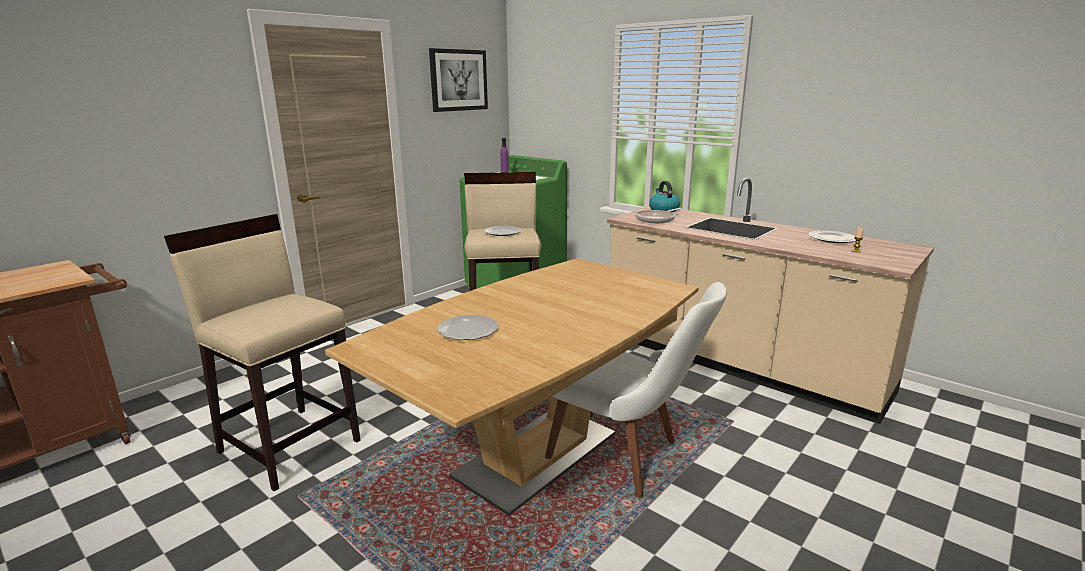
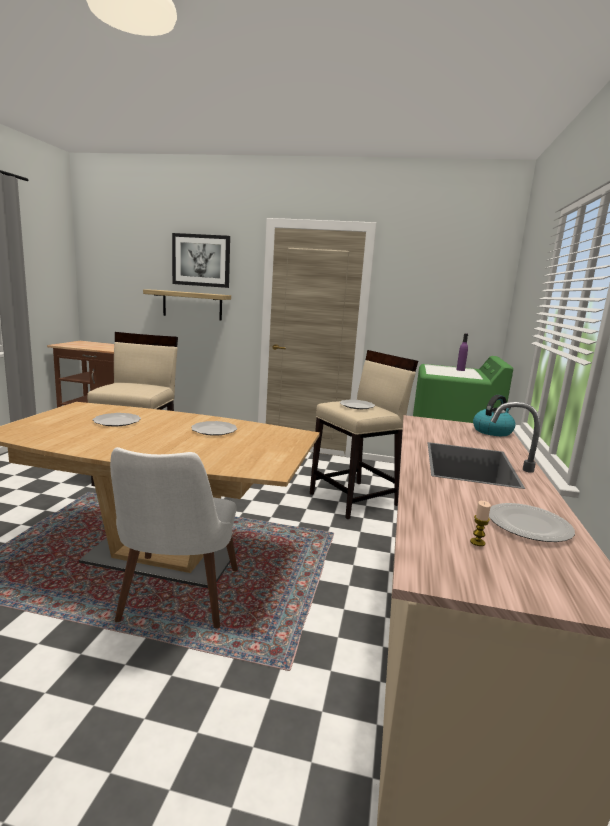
camera: 60 degrees right, 5 degrees down
(142, 163) = (192, 305): none -> shelf
(458, 80) = (443, 275): picture -> picture (201, 260)
(543, 291) = (214, 430): none -> plate
(657, 219) = (439, 430): frying pan -> none

